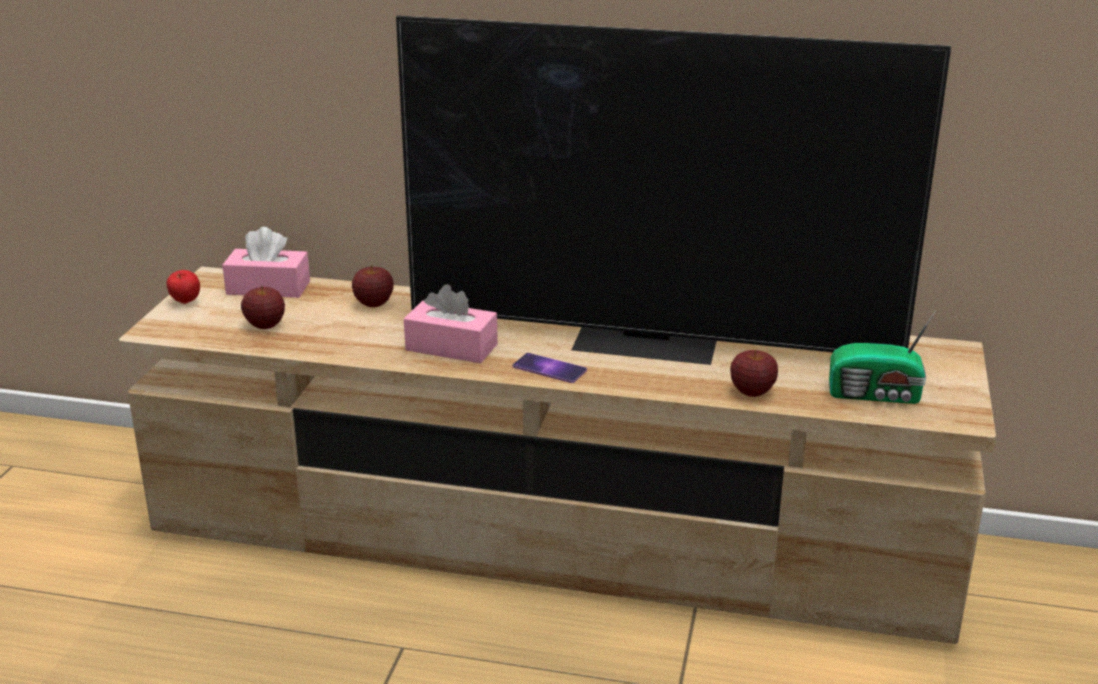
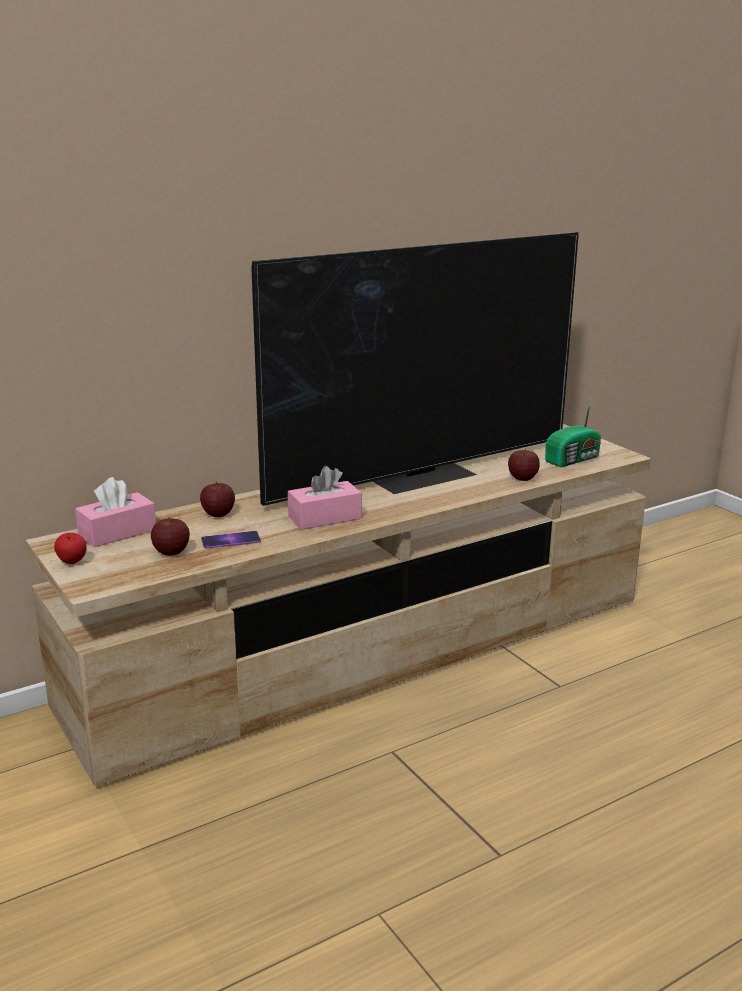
camera: 45 degrees left, 5 degrees down
(549, 368) = (404, 506): phone -> phone (231, 540)

